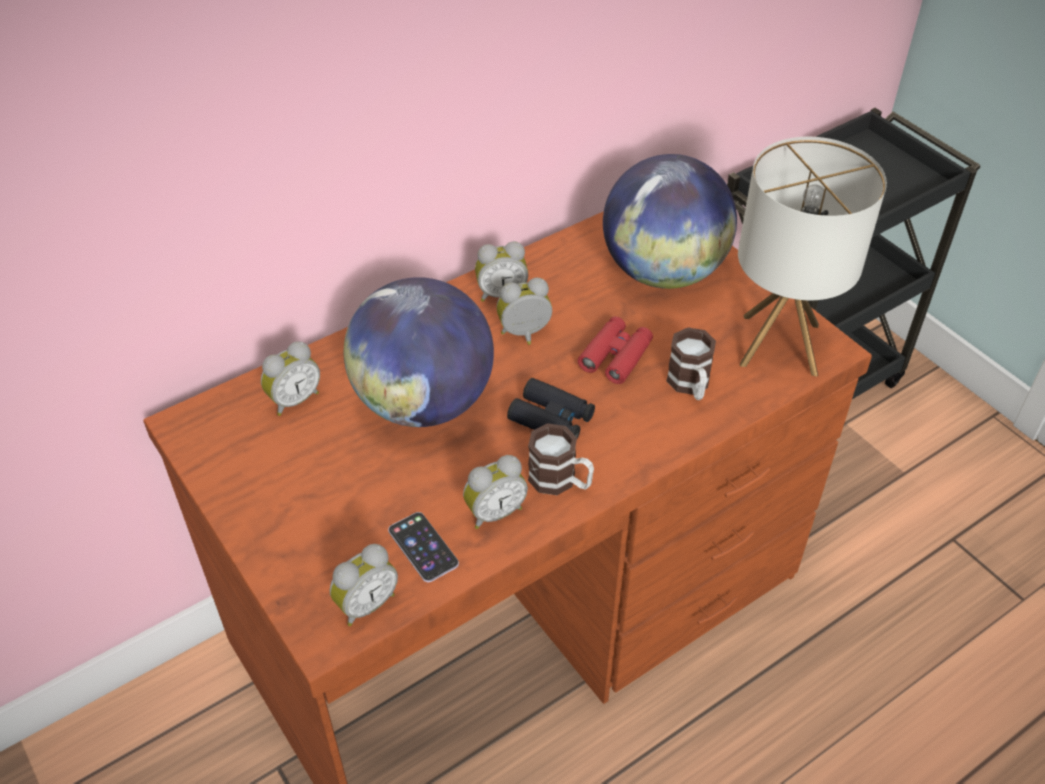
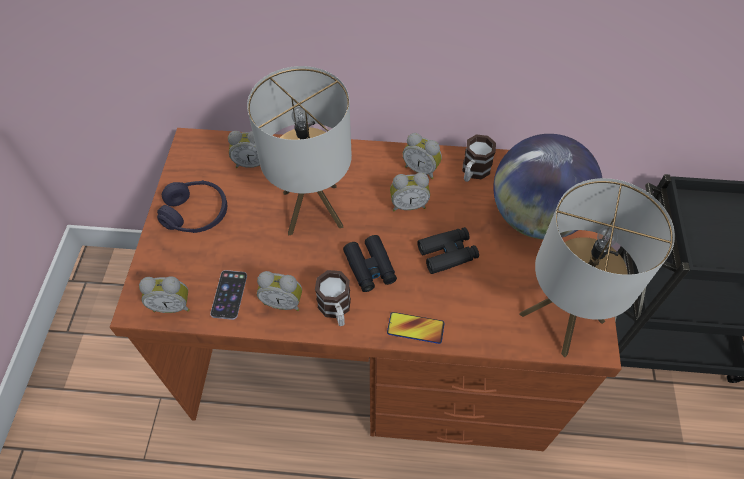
camera: 40 degrees right, 10 degrees up
(283, 493) = (196, 213): none -> purple headphones
(424, 402) = (312, 209): globe -> table lamp
(525, 335) = (408, 204): alarm clock -> alarm clock turned 150 degrees clockwise
(615, 356) = (447, 253): red binoculars -> black binoculars
(659, 443) = (415, 328): none -> phone
(690, 385) = (473, 304): mug -> mug (473, 172)

